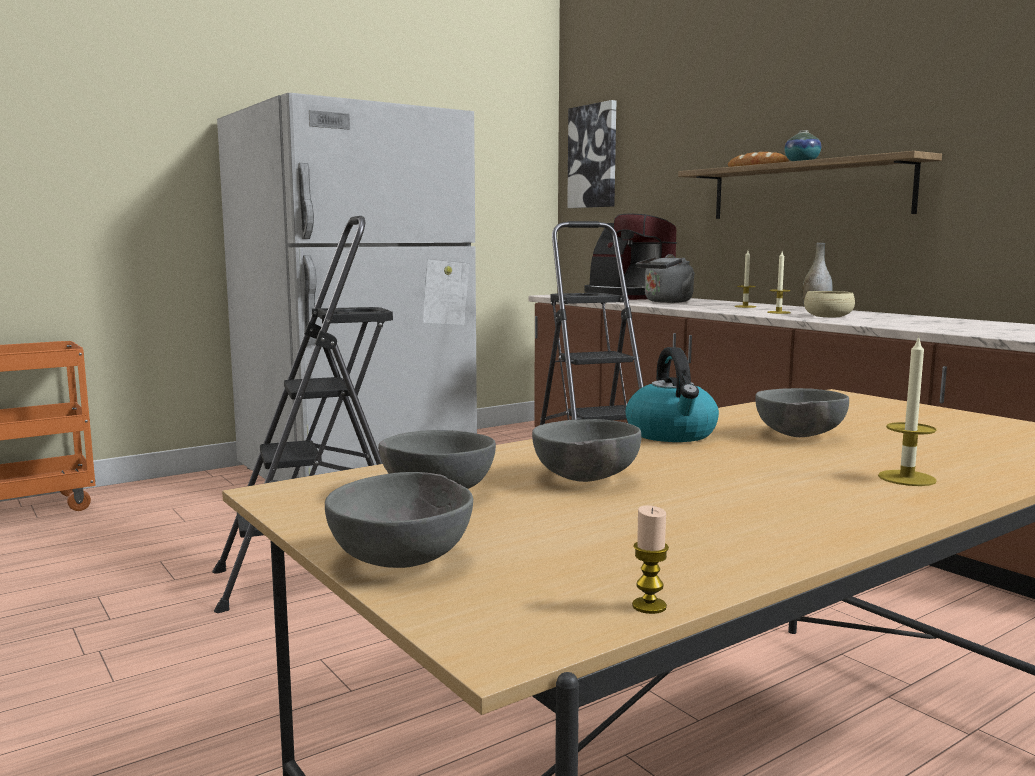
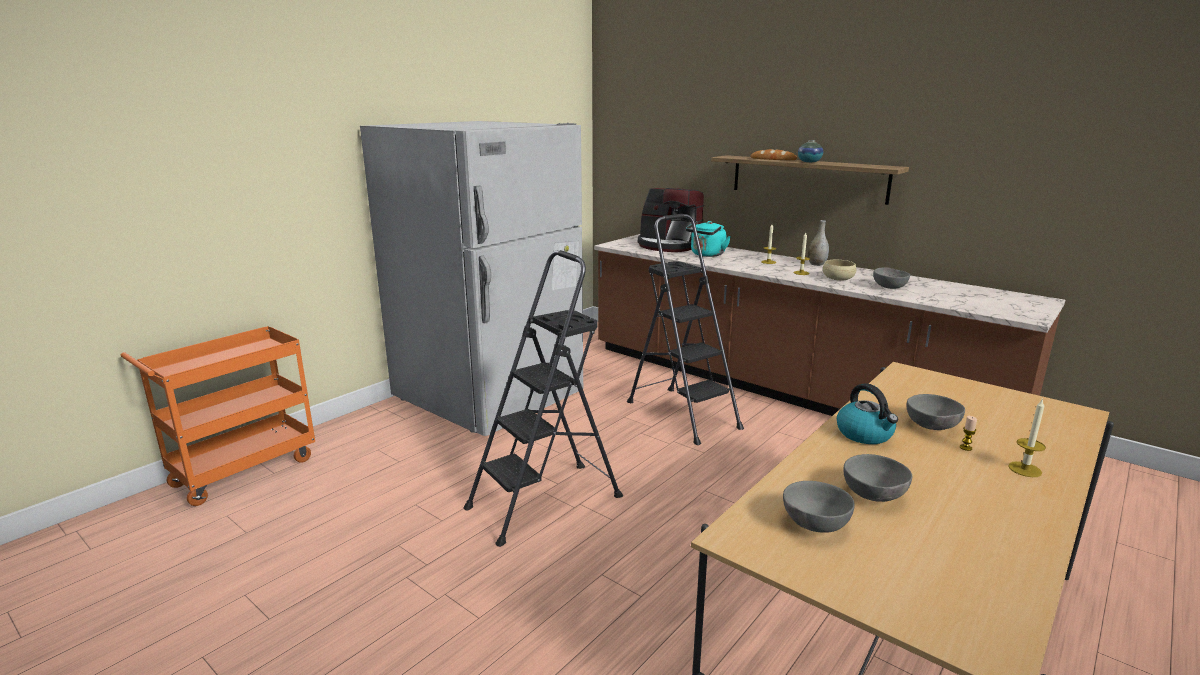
camera: 15 degrees left, 10 degrees up
(405, 559) = (876, 597): grey bowl -> grey bowl (889, 287)
(593, 156) = (626, 129): picture -> none
(649, 606) = (1026, 615): candle -> candle (965, 447)
(666, 302) = (706, 255): grey kettle -> turquoise kettle

